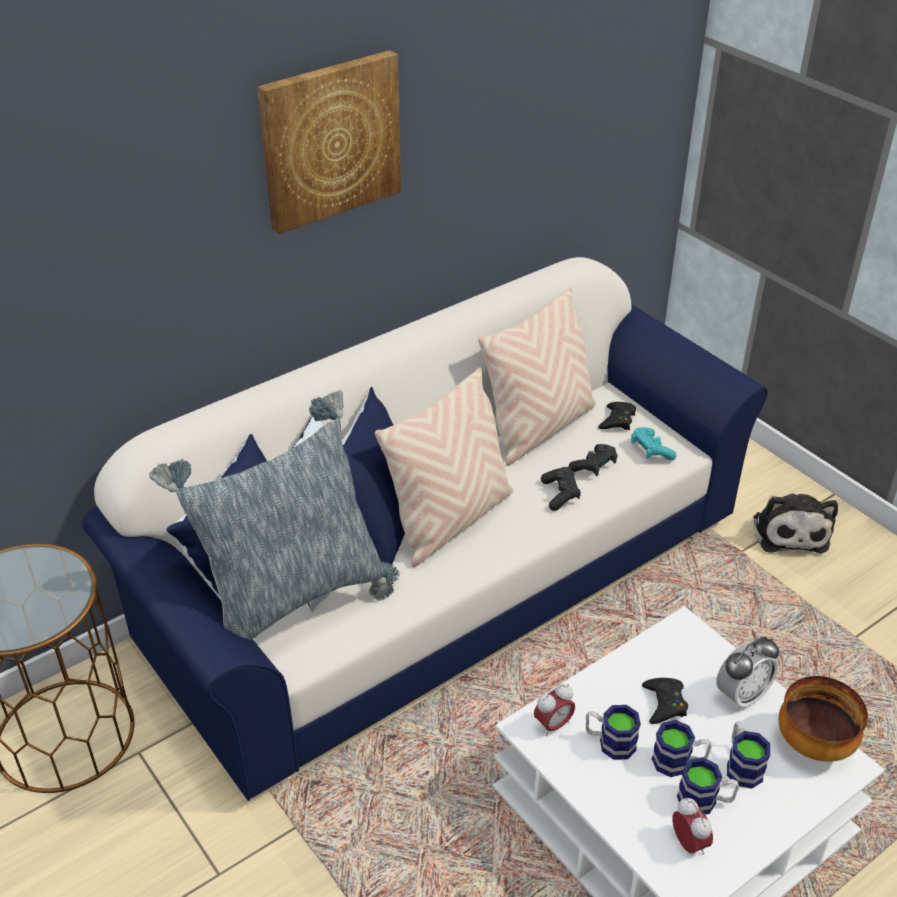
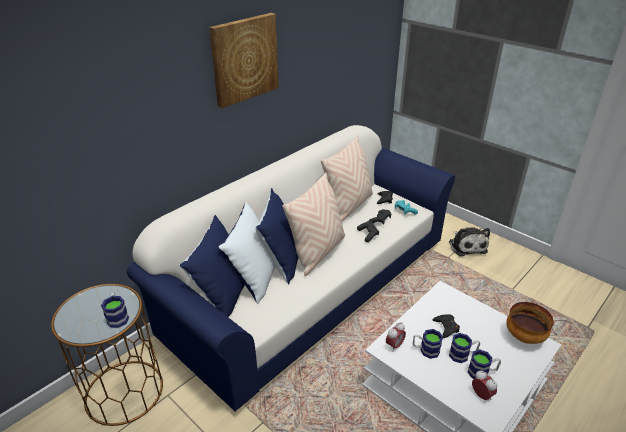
camera: 10 degrees left, 5 degrees down
(290, 613) = (246, 306): pillow -> none
(741, 695) = (481, 318): alarm clock -> none
(741, 765) = (493, 352): mug -> mug (117, 316)

